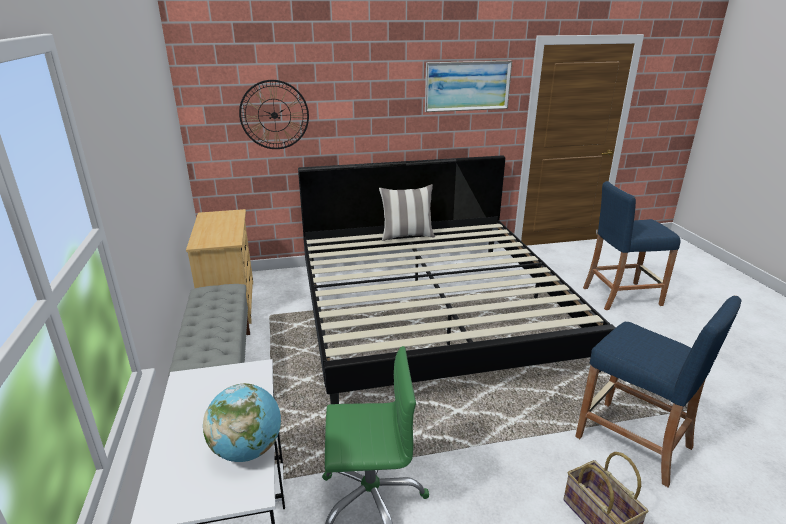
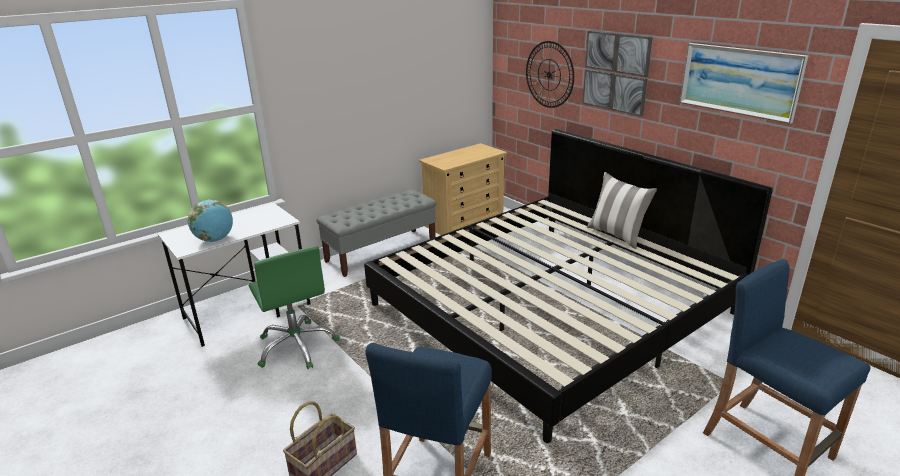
camera: 65 degrees right, 0 degrees up
(357, 98) = (616, 72): none -> picture

